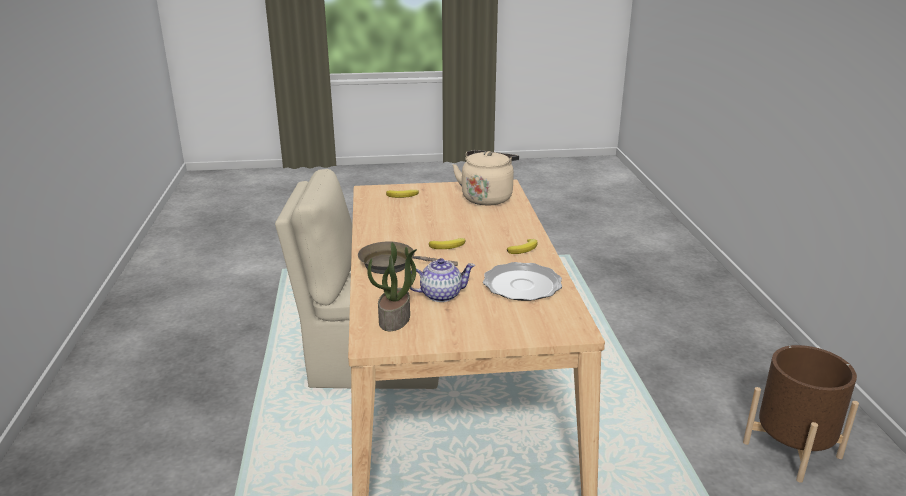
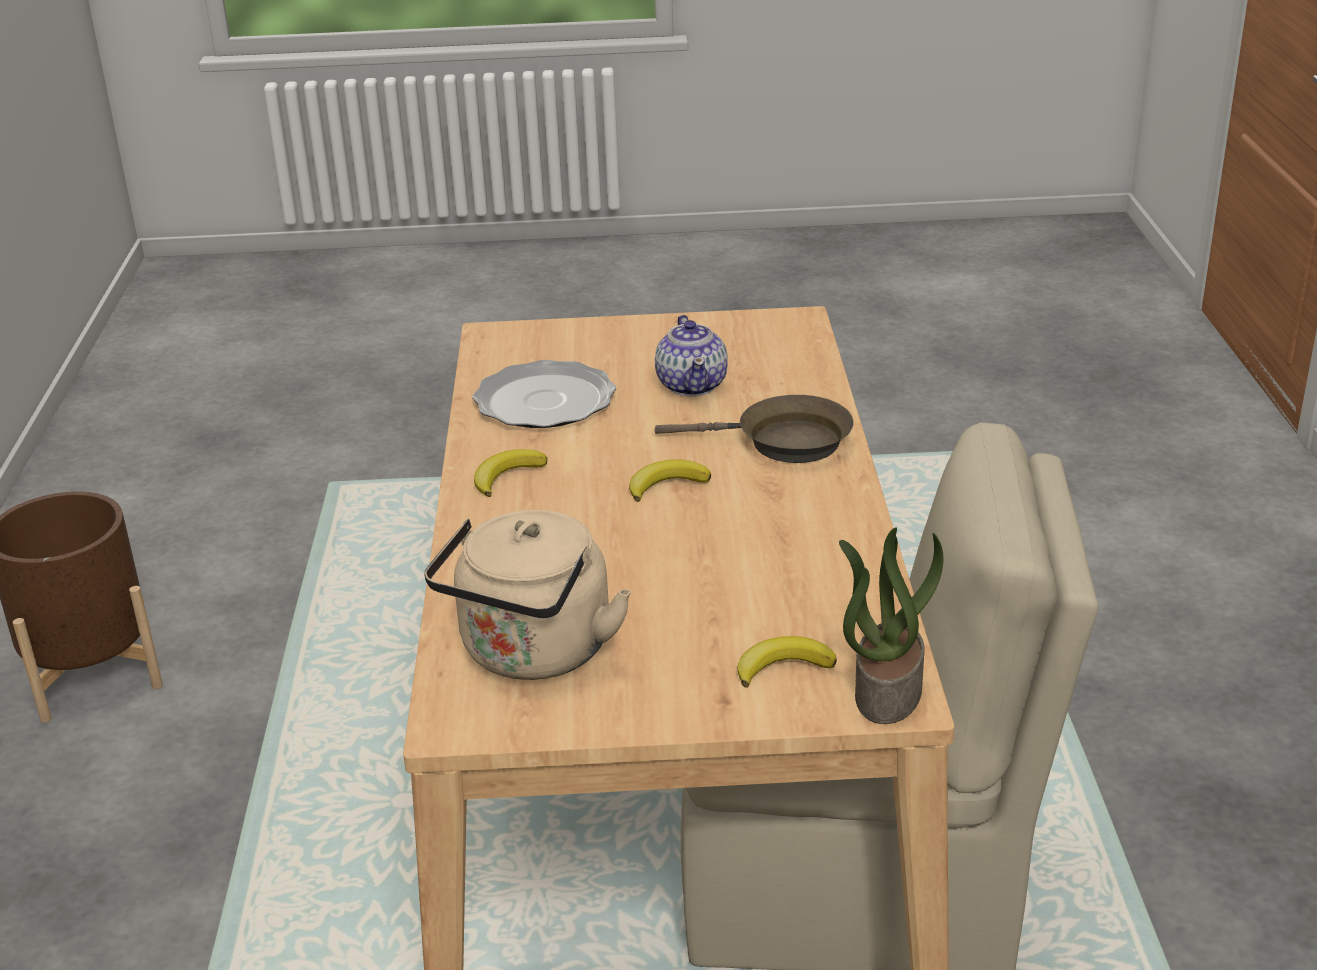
camera: 175 degrees left, 5 degrees up
(395, 319) = (766, 349): potted plant -> potted plant (886, 691)
(440, 295) = (692, 385): teapot -> teapot turned 90 degrees counterclockwise

